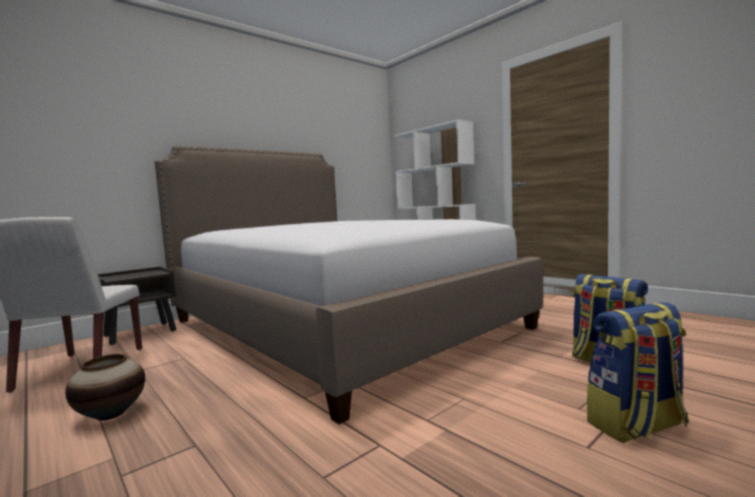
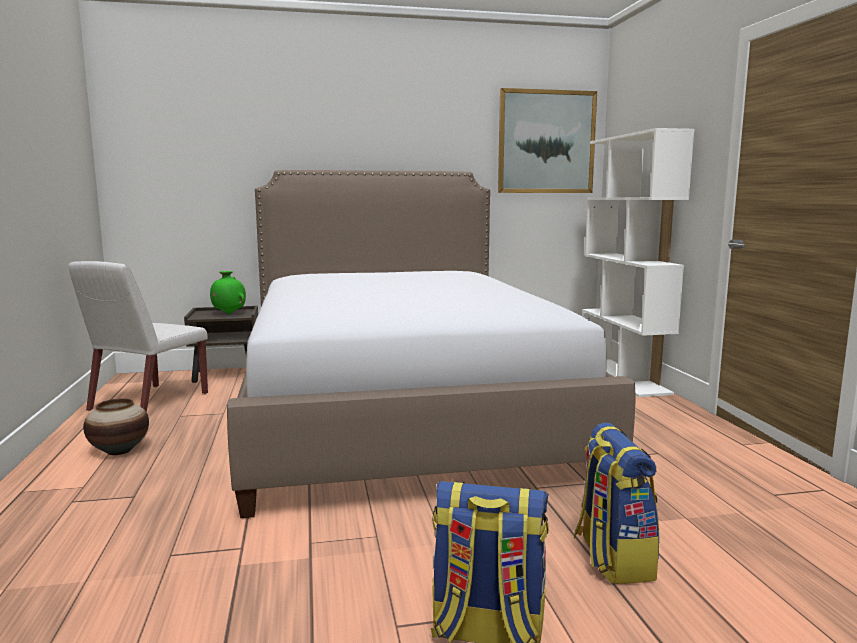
camera: 30 degrees right, 5 degrees up
(140, 274) = (228, 313): none -> green vase
(360, 137) = (546, 142): none -> picture

